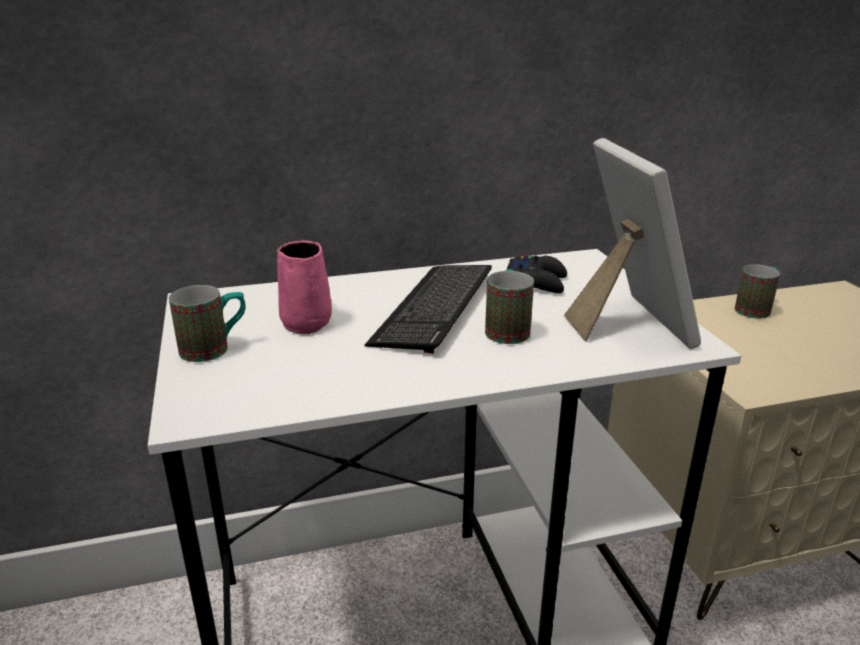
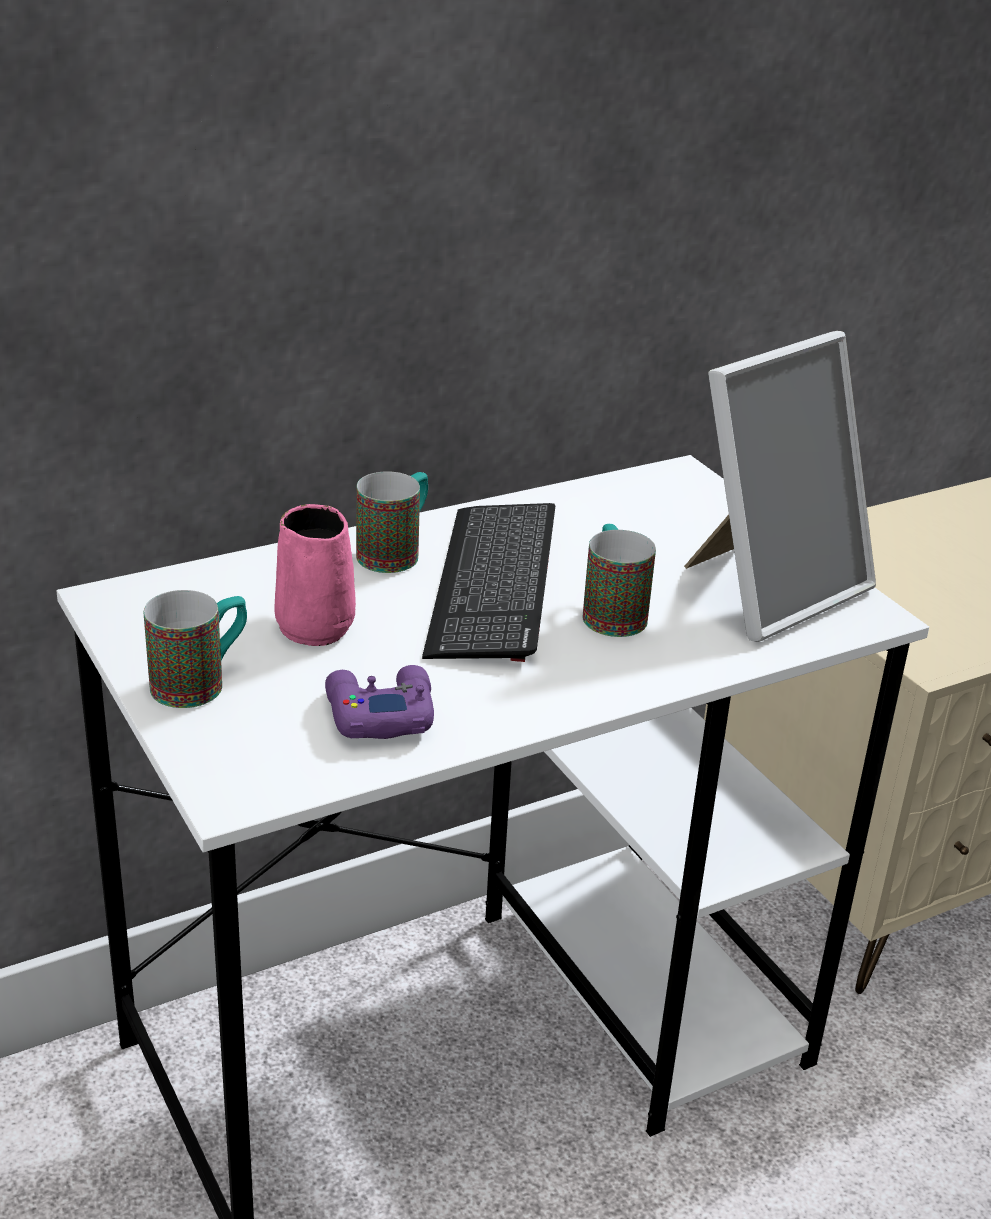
camera: 15 degrees left, 5 degrees up
(316, 376) = (379, 713): none -> purple game controller
(536, 282) = (623, 525): black game controller -> none
(625, 323) = (769, 589): picture frame -> picture frame turned 75 degrees clockwise
(755, 309) = (917, 527): mug -> mug (396, 552)

